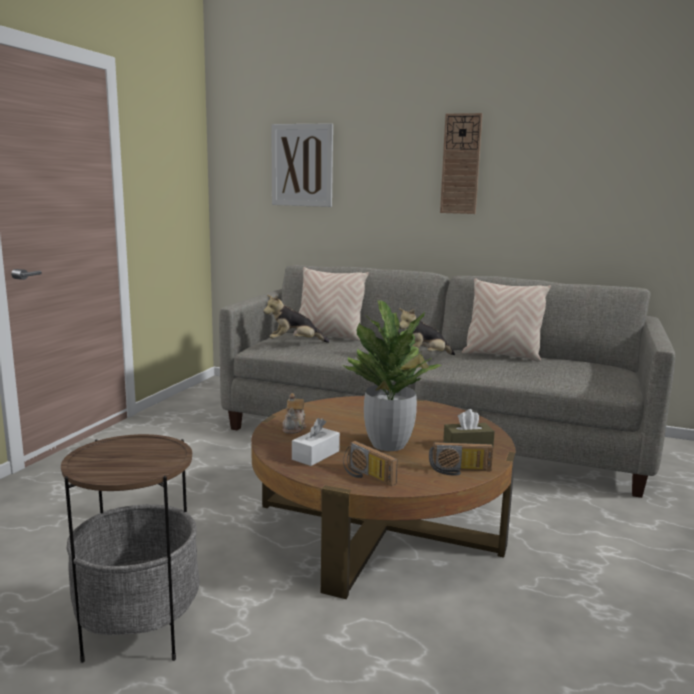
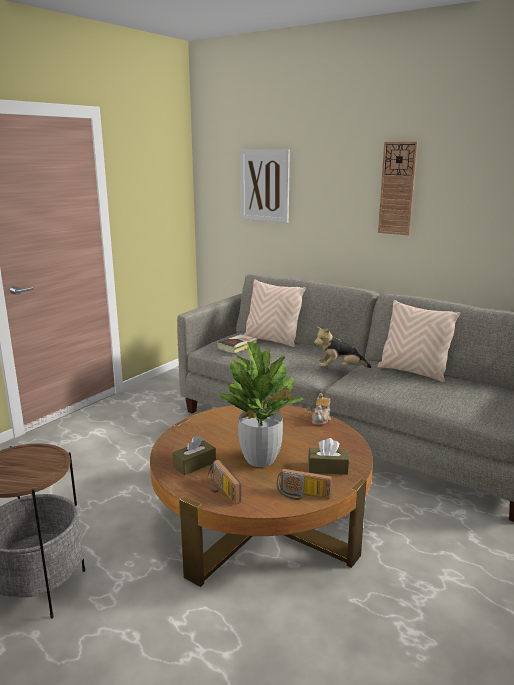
camera: 15 degrees right, 5 degrees up
(294, 343) = (237, 346): plush toy -> book
(294, 427) = (195, 433): teapot -> teapot (321, 419)
(315, 455) = (194, 464): white tissue box -> brown tissue box

